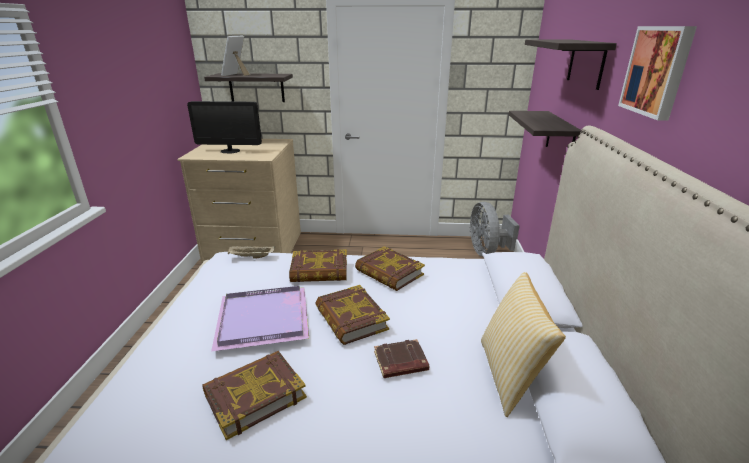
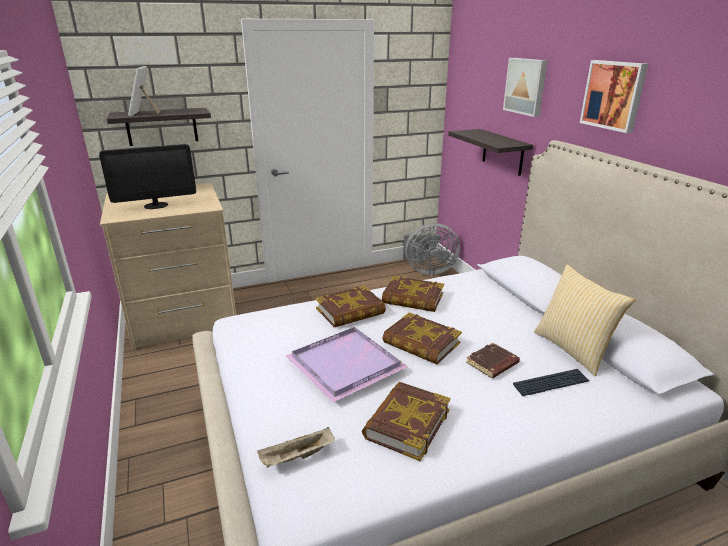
camera: 25 degrees left, 0 degrees up
(251, 257) = (266, 315): beige tray -> beige tray (297, 457)
(443, 407) = (551, 383): none -> keyboard
(487, 251) = (427, 270): grey fan -> grey fan turned 60 degrees counterclockwise
(586, 63) = (526, 86): shelf -> picture

